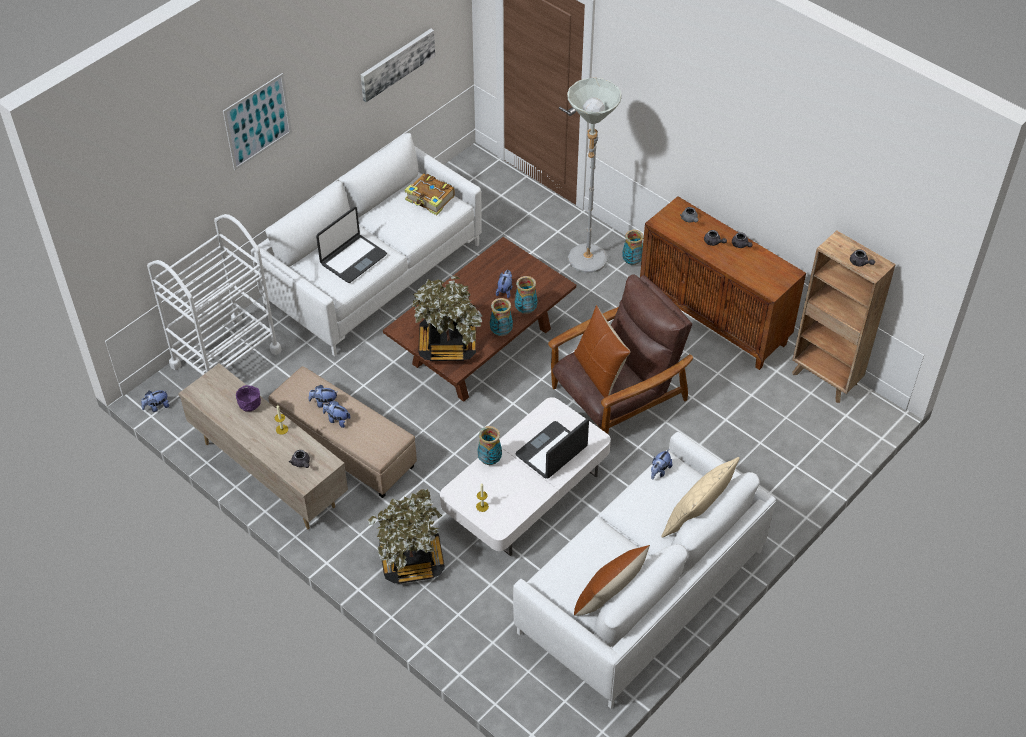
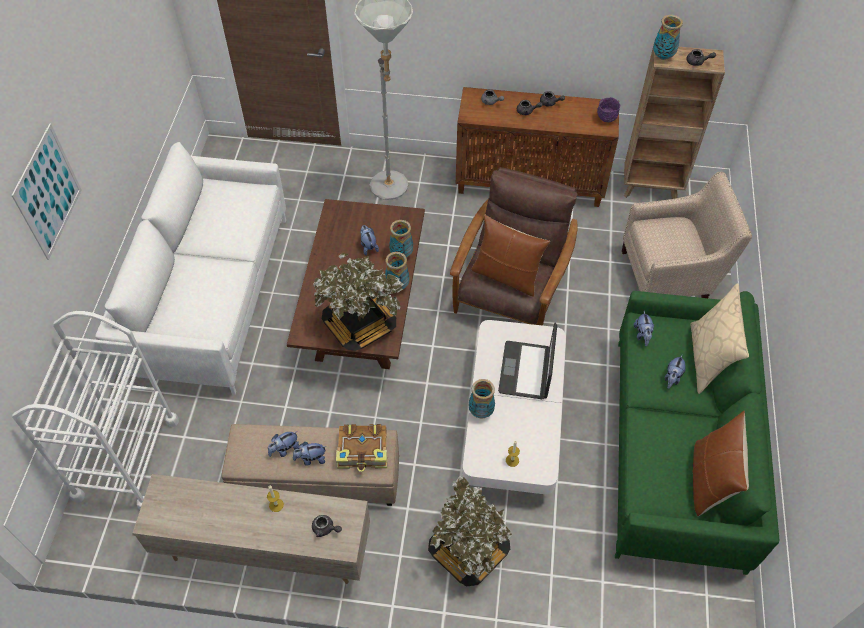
camera: 35 degrees left, 5 degrees up
(157, 407) = (91, 552): plush toy -> plush toy (672, 378)
(249, 406) = (222, 501): purple bowl -> purple bowl (606, 119)
(353, 259) = (205, 291): laptop -> none
(397, 64) = (136, 74): picture -> none
(430, 199) = (234, 197): book -> book (363, 451)
(632, 262) = (427, 170): vase -> vase (663, 56)
(641, 591) = (677, 450): white sofa -> green sofa
(769, 460) = (670, 276): none -> beige armchair

